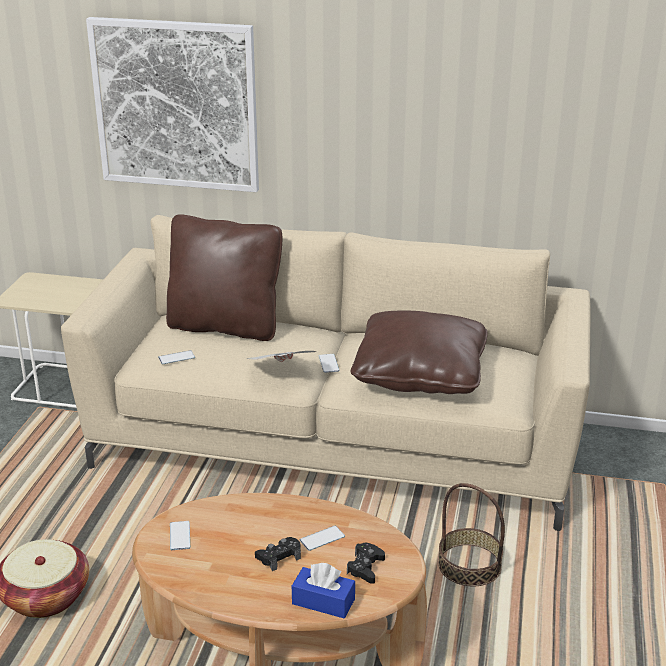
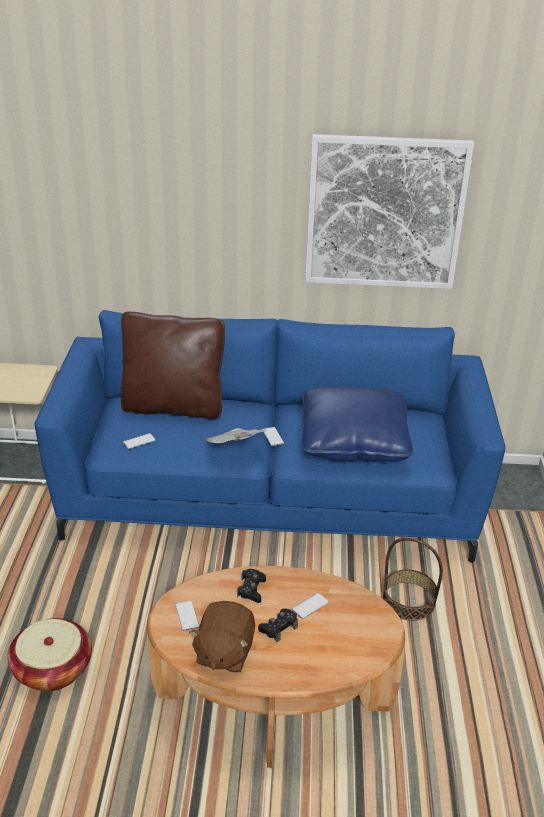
camera: 10 degrees left, 5 degrees up
(176, 105) = (115, 210): picture -> picture (385, 213)
(209, 576) = (223, 652): none -> brown plush toy
(323, 601) = (328, 667): blue tissue box -> none
(334, 448) = (270, 502): beige sofa -> blue sofa
(365, 567) = (354, 630): black game controller -> black game controller (251, 589)
(419, 373) = (353, 441): brown pillow -> blue pillow

